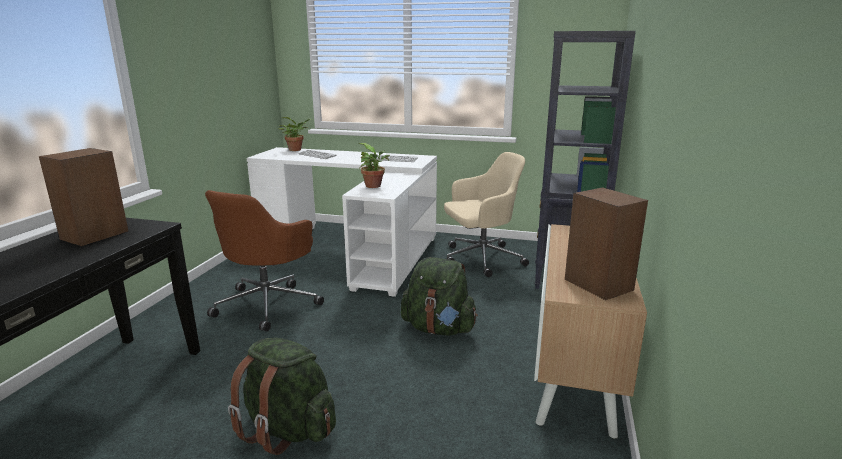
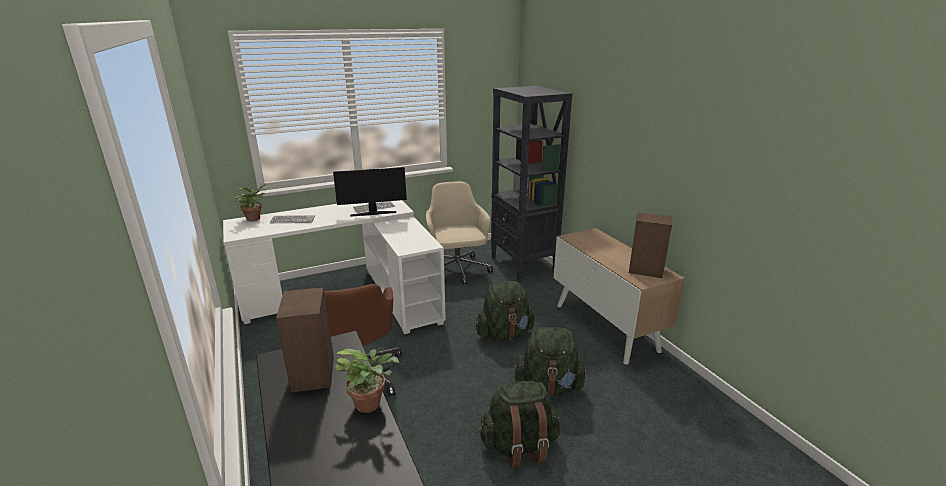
camera: 40 degrees left, 5 degrees up
(375, 186) = (404, 239): potted plant -> potted plant (371, 404)
(385, 162) = (373, 213): none -> monitor
(404, 396) = (548, 387): none -> green backpack
(481, 259) = (457, 271): beige office chair -> beige office chair turned 45 degrees counterclockwise

